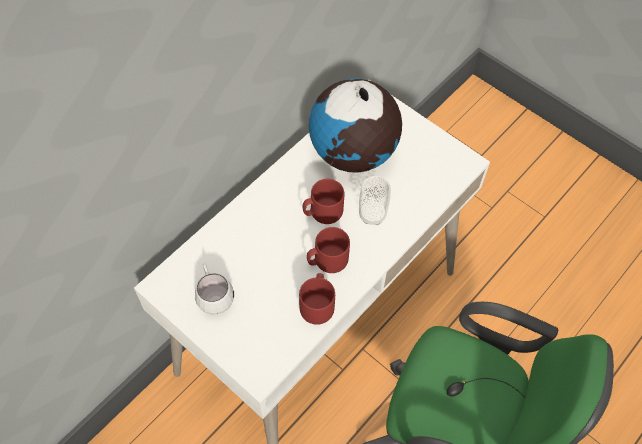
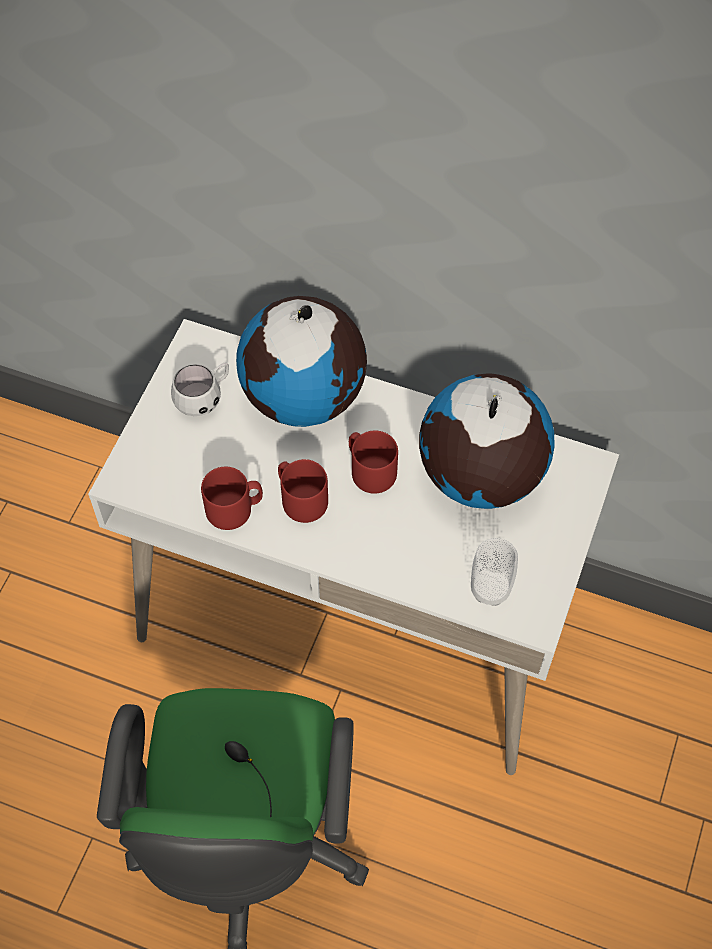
camera: 70 degrees right, 0 degrees up
(245, 230) = (305, 397): none -> globe
(372, 214) = (392, 529): cup -> cup (490, 589)

